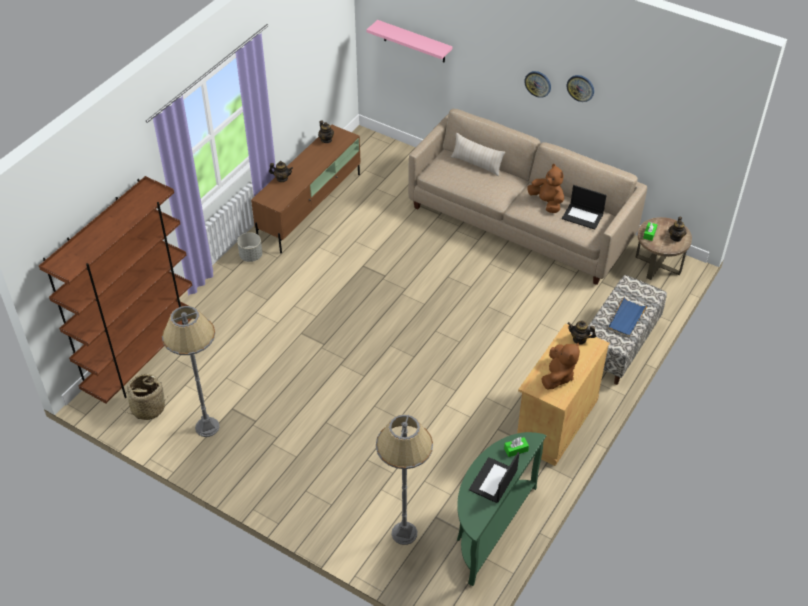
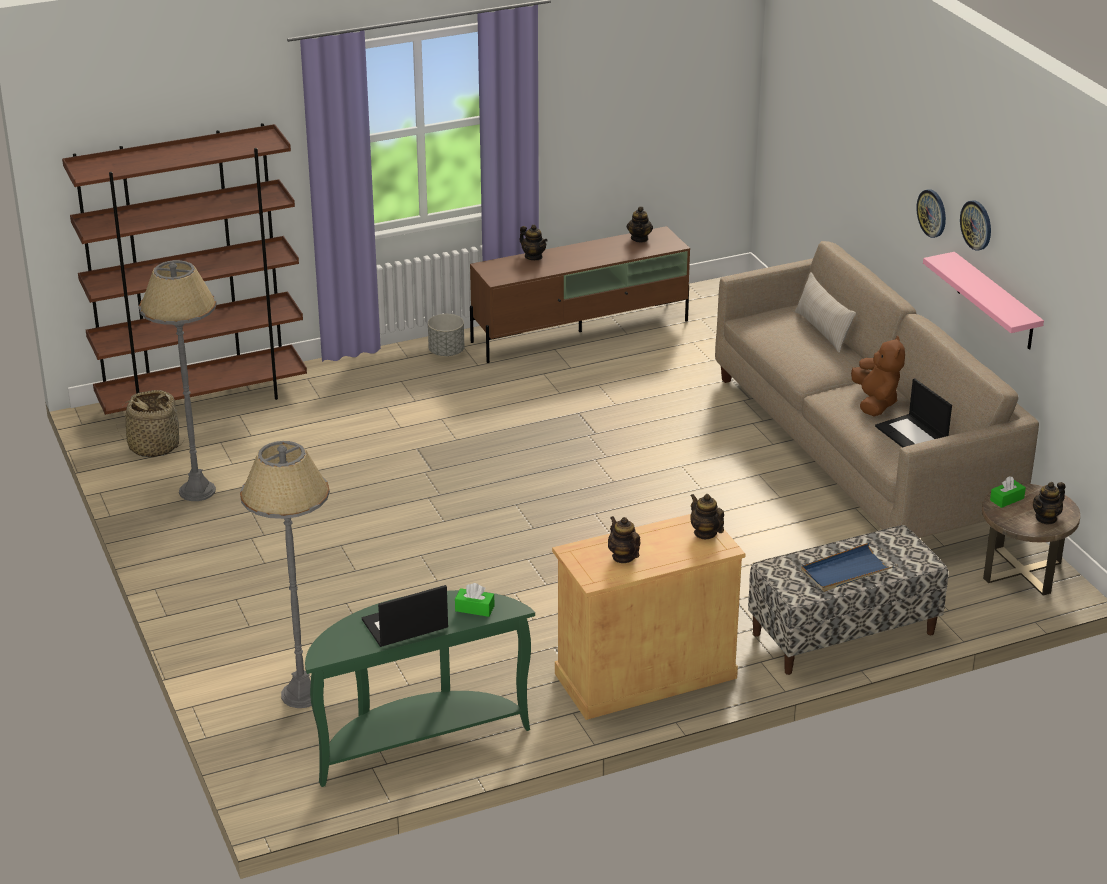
camera: 35 degrees right, 15 degrees down
(414, 42) = (812, 127): pink shelf -> pink shelf (995, 302)
(558, 376) = (623, 557): brown plush toy -> teapot

